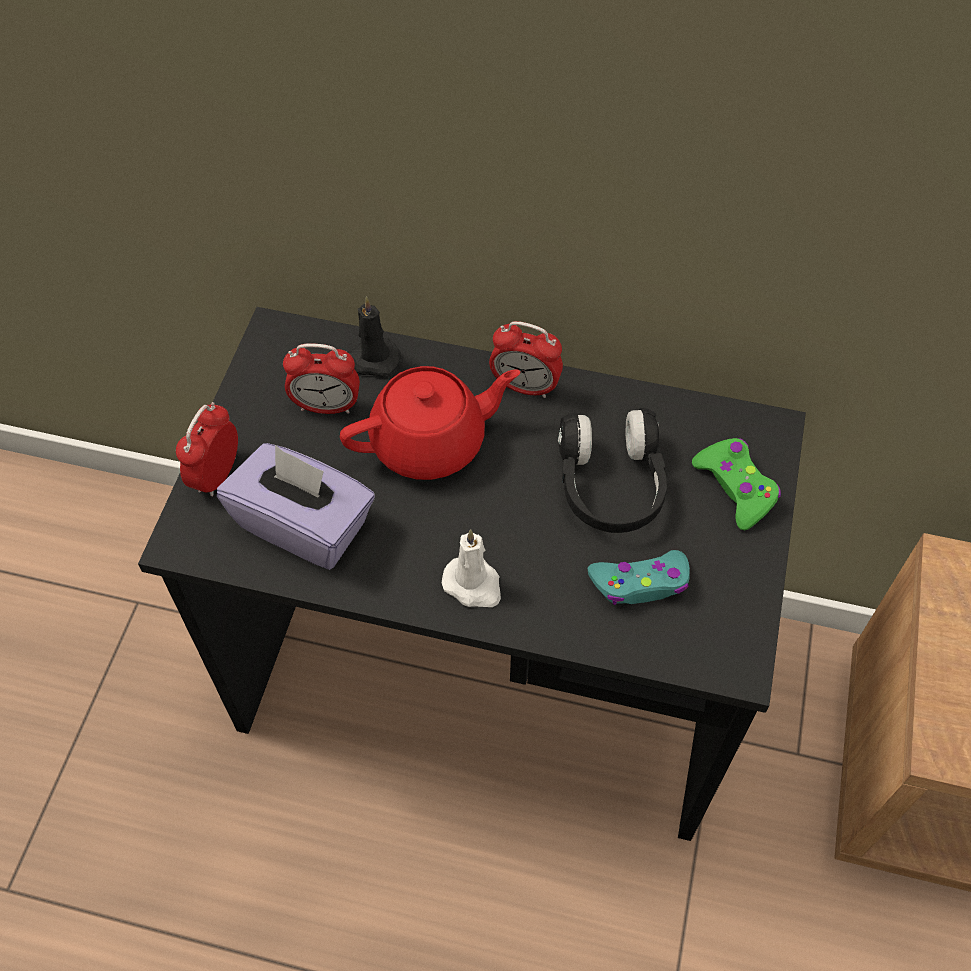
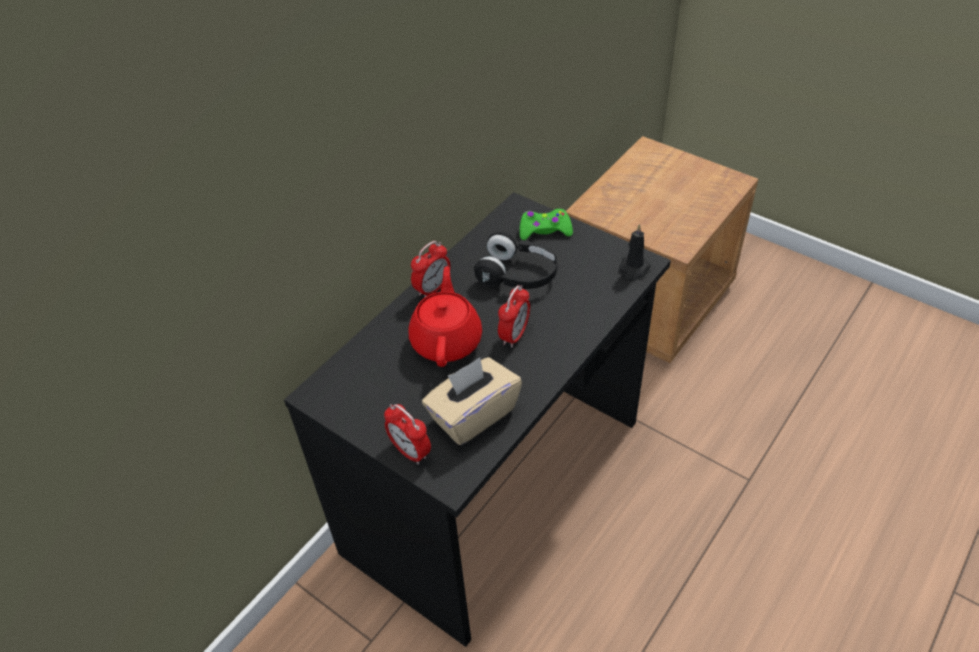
camera: 65 degrees left, 10 degrees down
(304, 525) = (473, 414): purple tissue box -> beige tissue box
(326, 406) = (390, 382): alarm clock -> alarm clock (514, 335)
(371, 359) = (368, 351): black candle -> black candle (633, 269)
(473, 584) = (553, 348): white candle -> none
(640, 583) = (583, 282): turquoise game controller -> none

